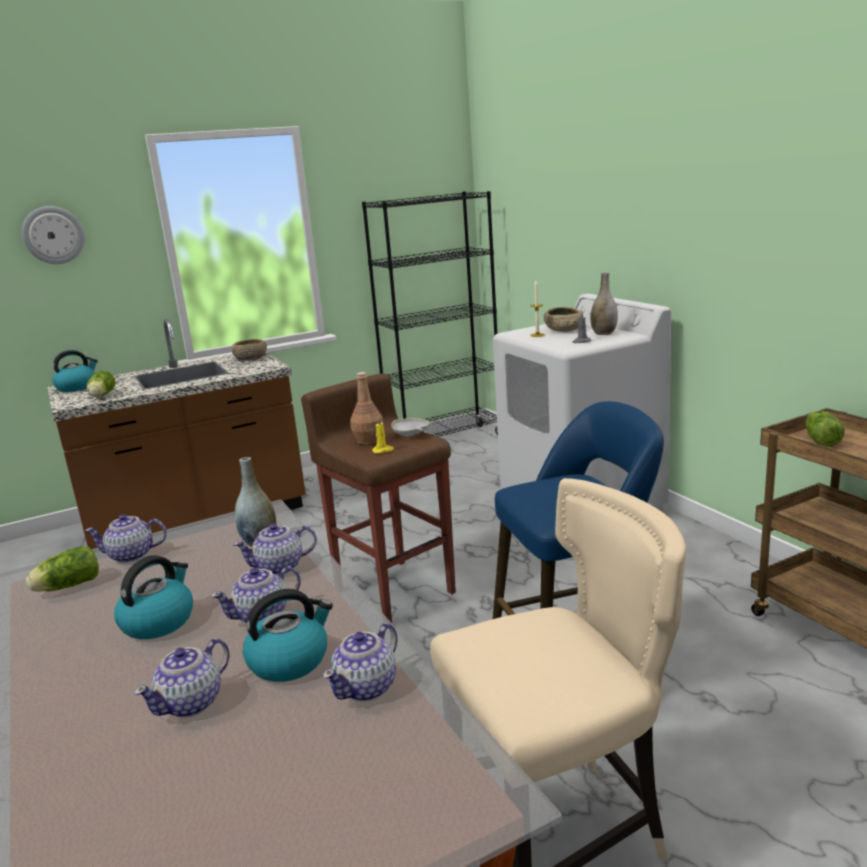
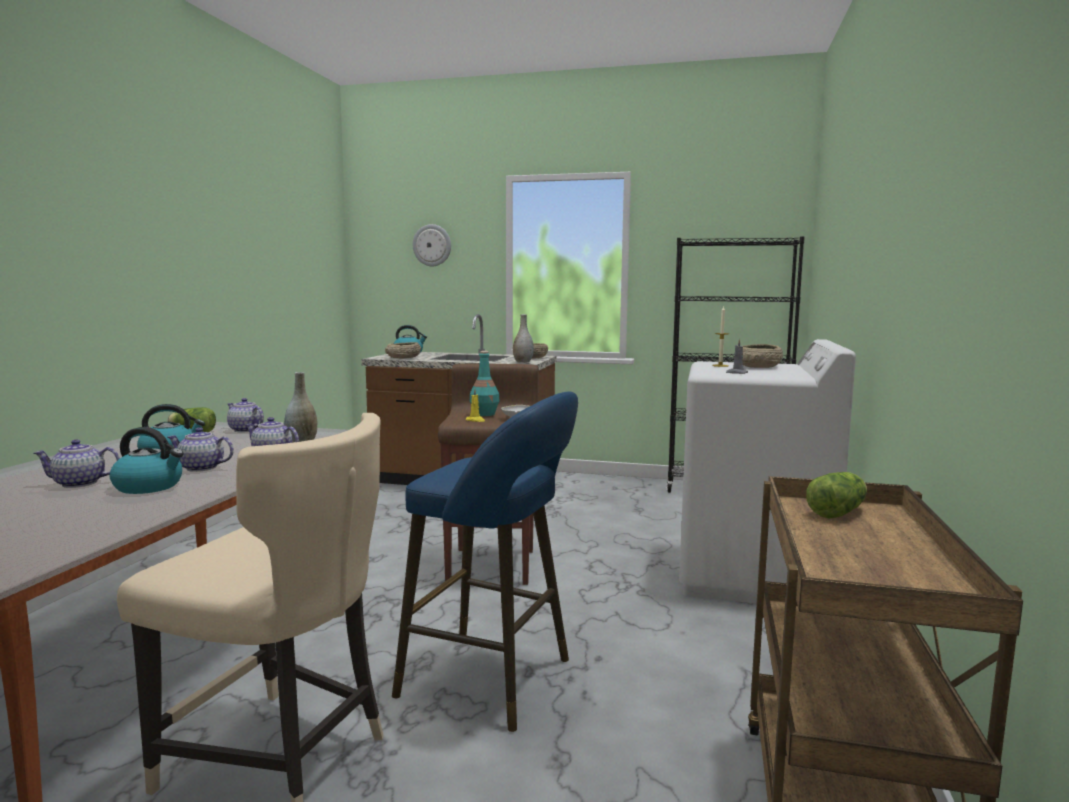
camera: 40 degrees right, 10 degrees down
(101, 396) = (403, 357): lettuce -> beige bowl
(367, 687) = (131, 509): teapot -> none
(368, 440) = (484, 414): brown bottle -> turquoise bottle
(604, 333) = (780, 373): grey vase -> grey vase (523, 362)

